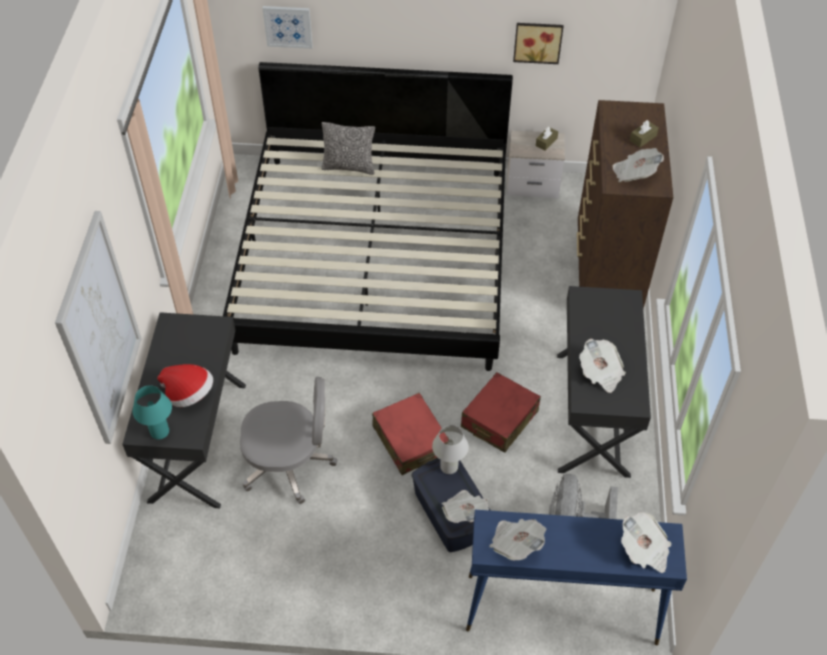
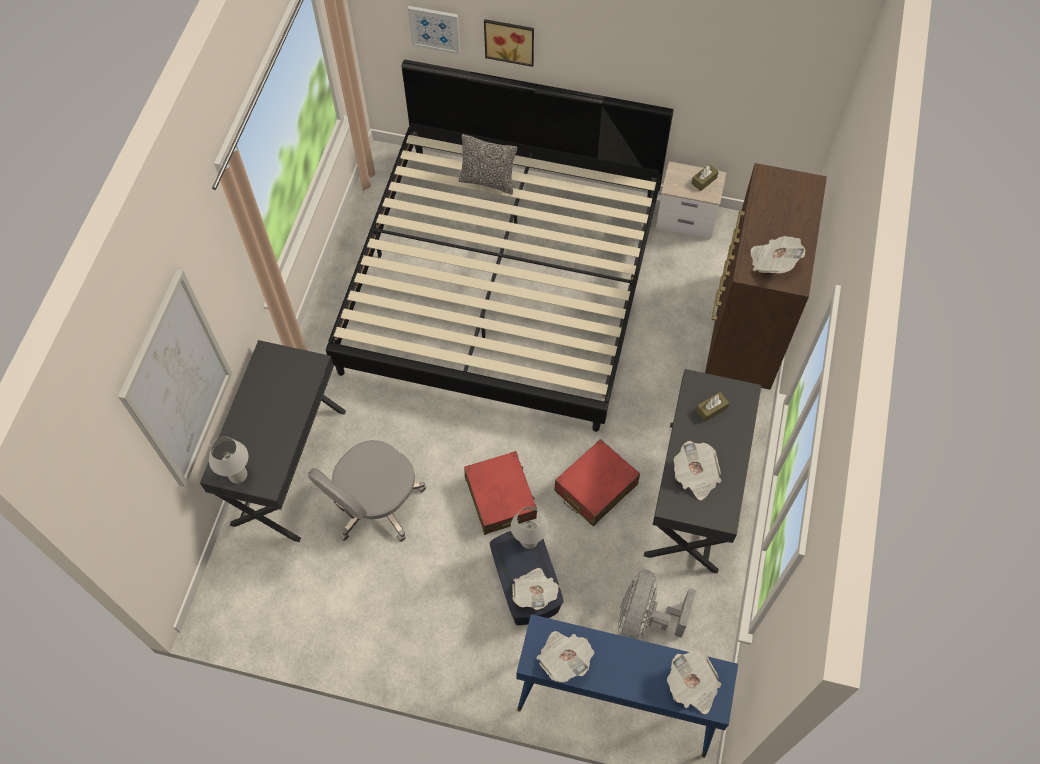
camera: 10 degrees right, 10 degrees up
(160, 432) = (238, 475): turquoise table lamp -> white table lamp
(189, 394) = (273, 437): hat -> none
(289, 463) = (375, 504): grey office chair -> grey office chair turned 120 degrees clockwise
(537, 41) = (703, 80): picture -> picture (510, 40)
(643, 138) = (792, 218): brown tissue box -> brown tissue box (711, 409)

